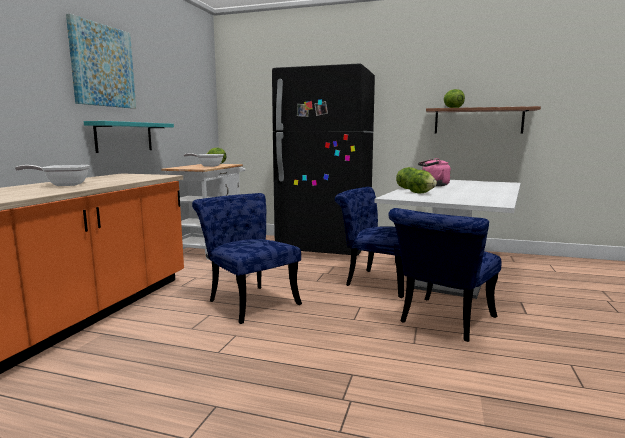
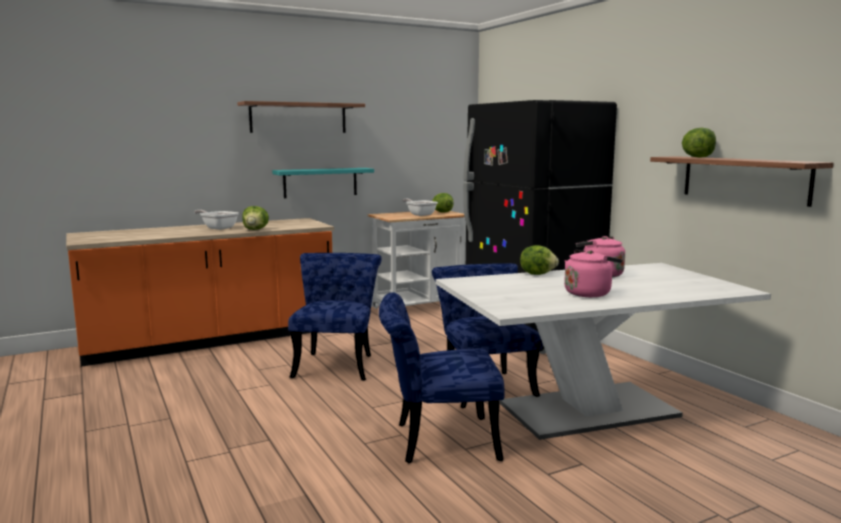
camera: 45 degrees right, 0 degrees up
(102, 66) = (298, 118): picture -> shelf
(420, 193) = (514, 282): lettuce -> lettuce (255, 230)
(475, 192) = (589, 293): none -> pink kettle

